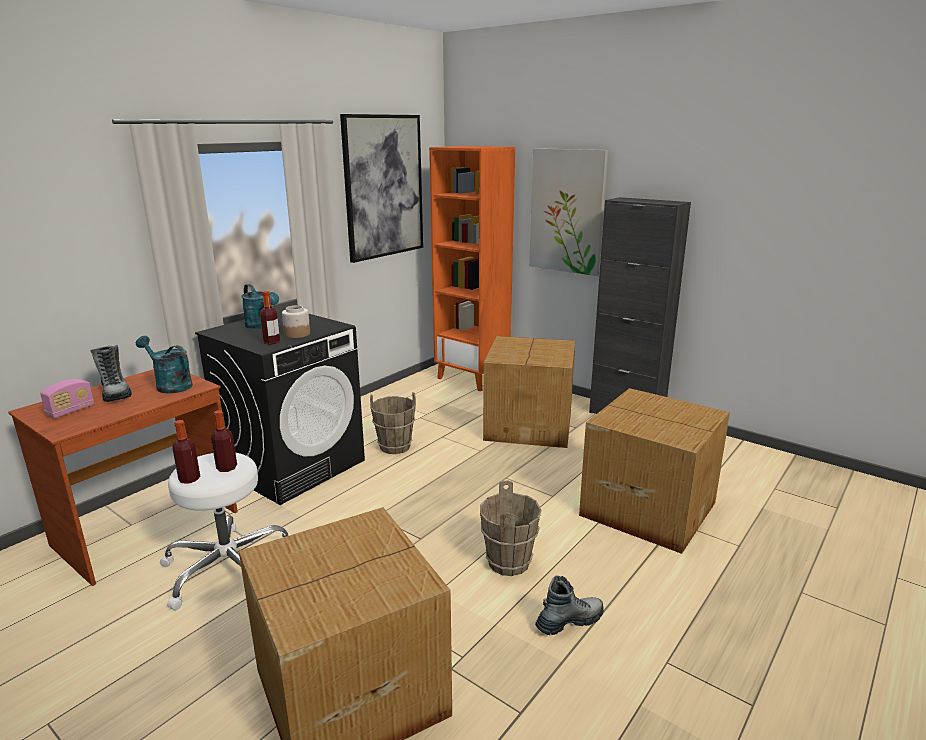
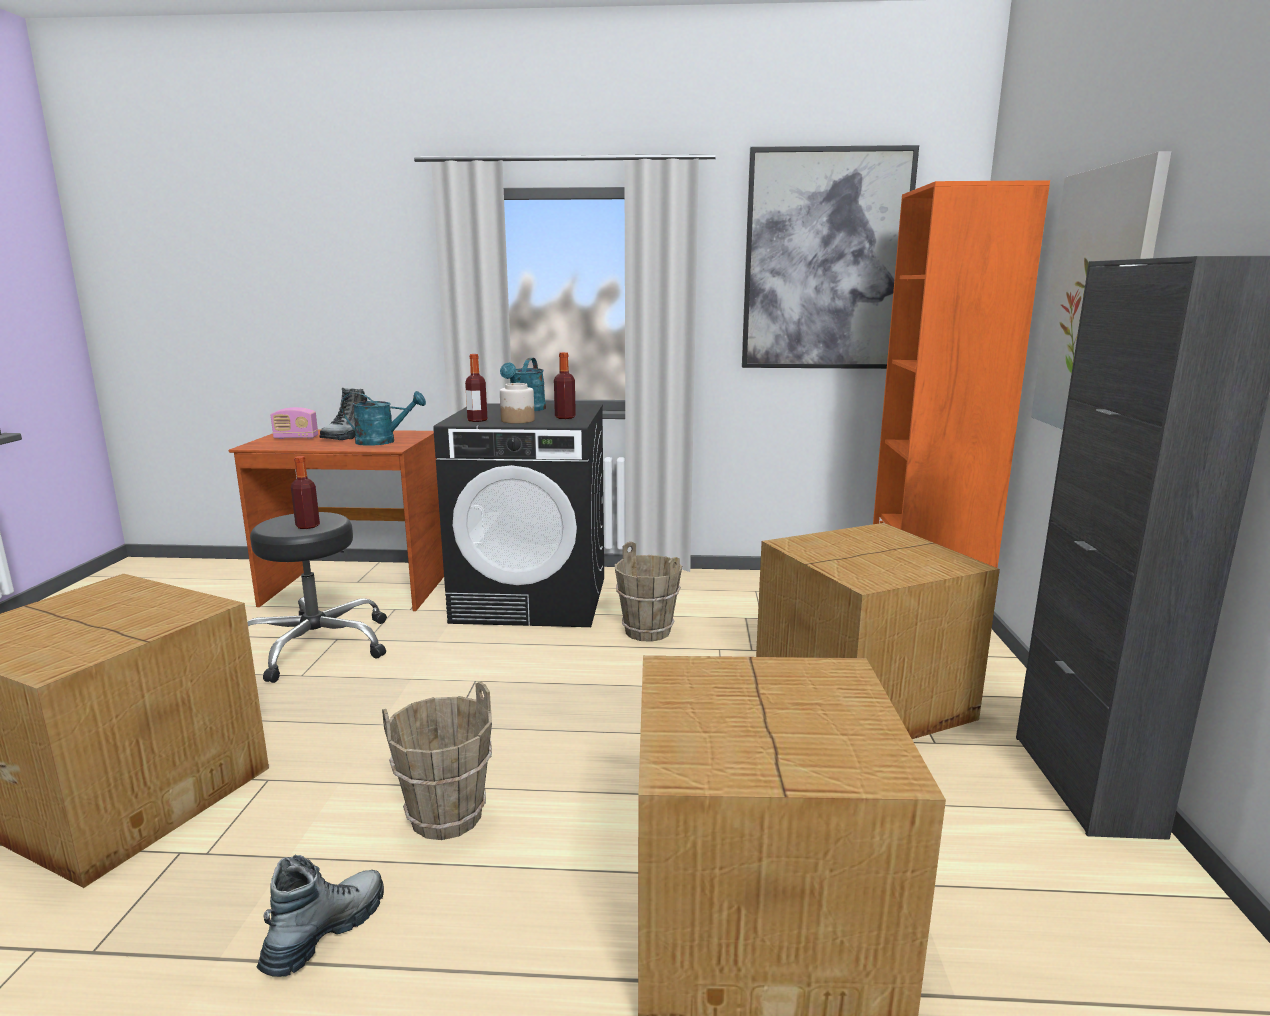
camera: 55 degrees right, 5 degrees down
(170, 385) = (383, 442): turquoise watering can -> turquoise watering can turned 90 degrees clockwise
(189, 479) = (274, 522): bottle -> bottle (565, 417)
(227, 567) = (316, 645): white stool -> black stool
(569, 621) = (325, 932): boot -> boot turned 90 degrees counterclockwise

